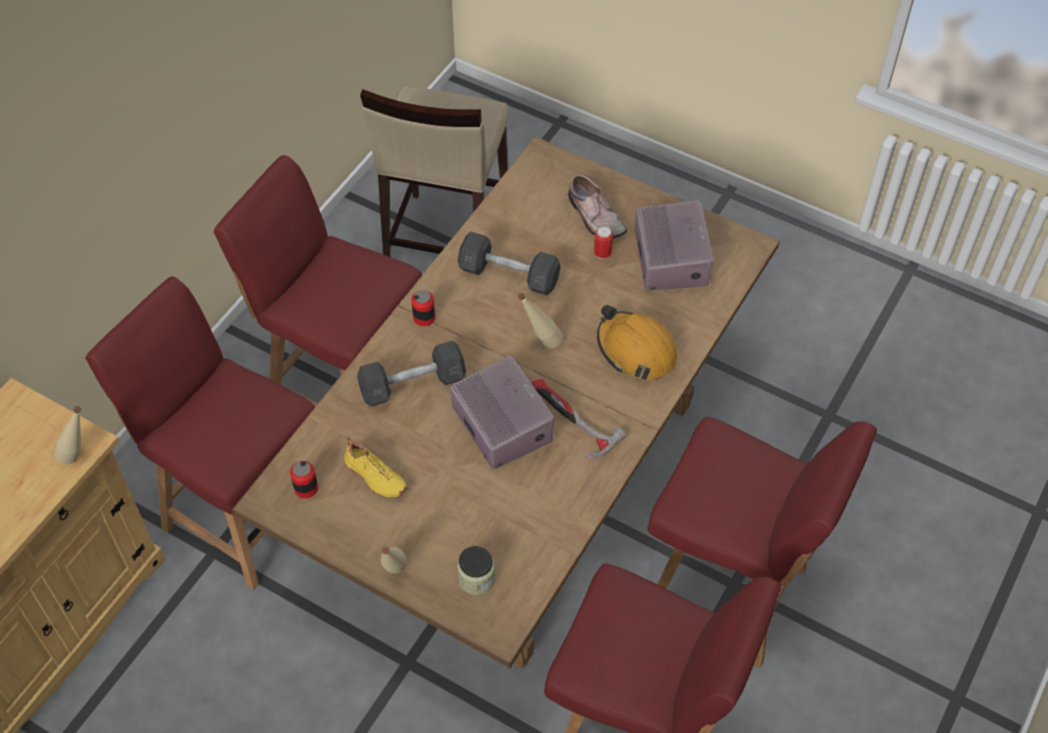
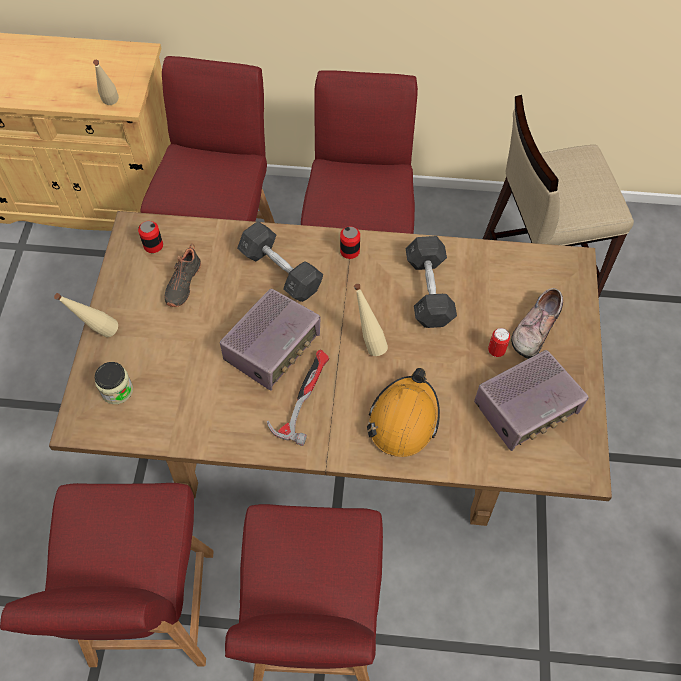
camera: 65 degrees right, 5 degrees up
(374, 477) = (182, 283): yellow shoe -> black shoe

